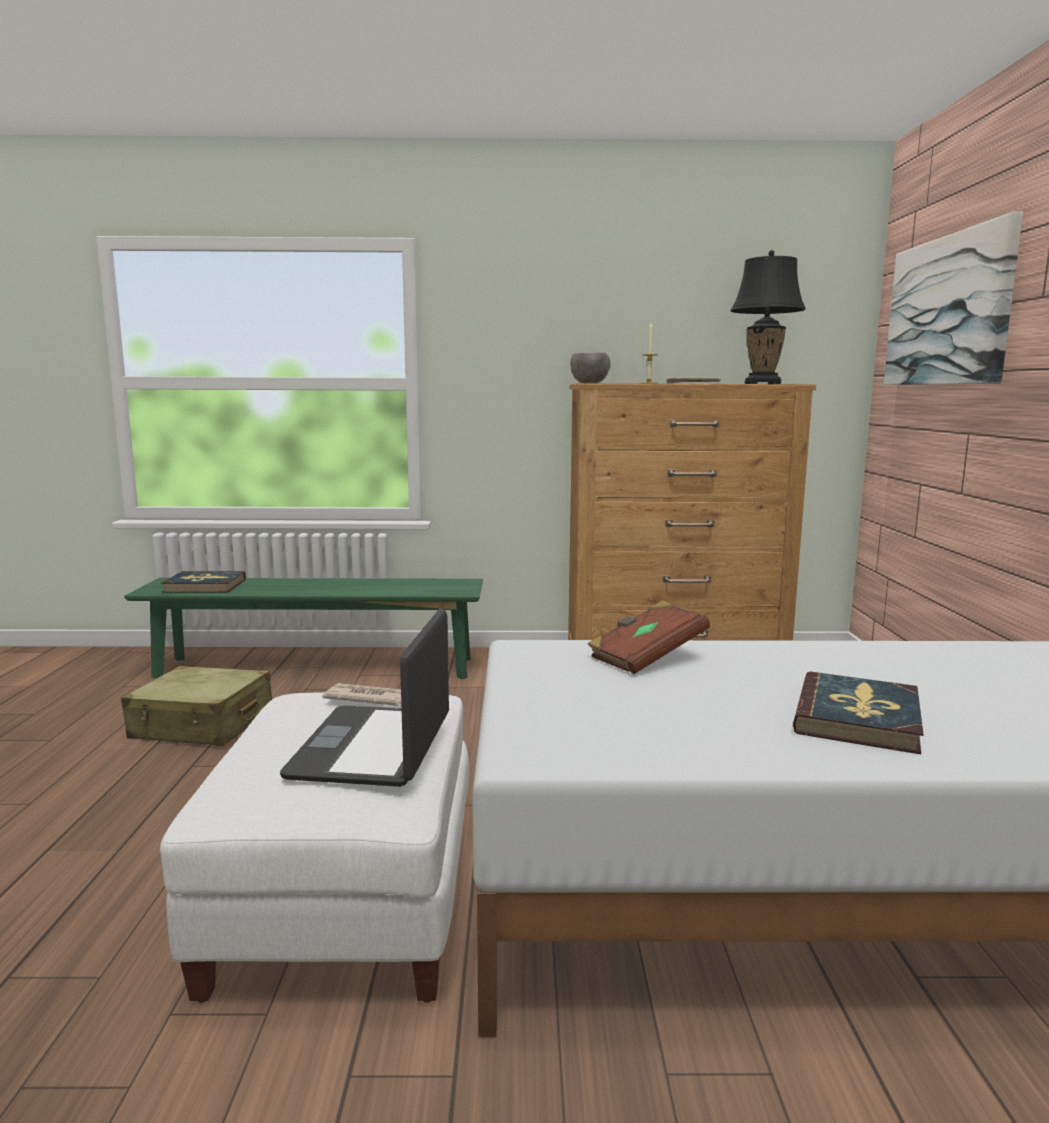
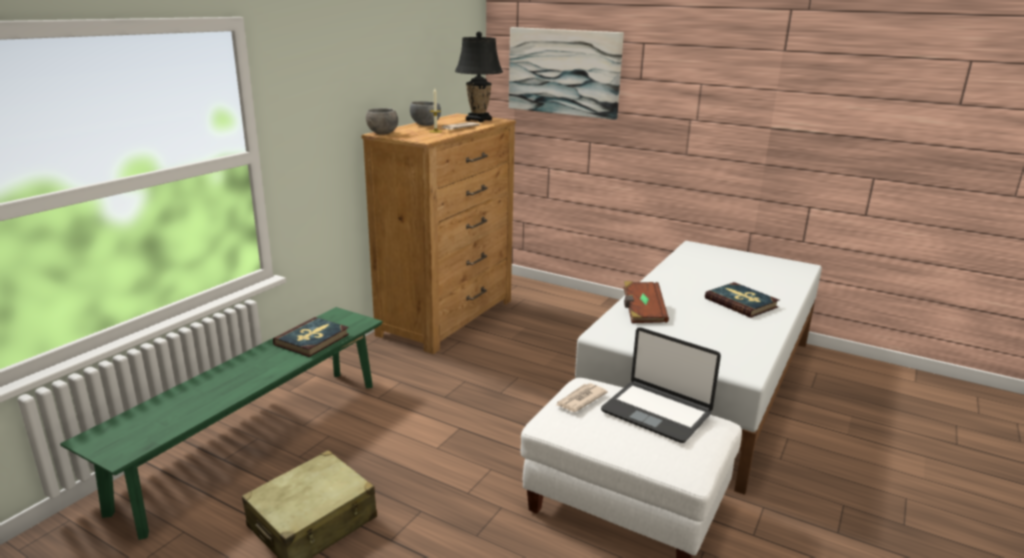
camera: 60 degrees left, 10 degrees up
(204, 586) = (154, 421): book -> book (312, 339)
(672, 383) = (425, 125): none -> grey bowl

